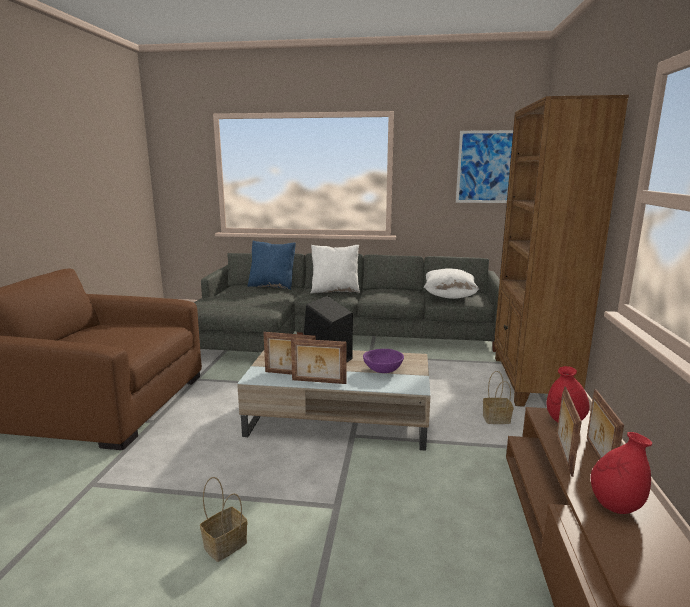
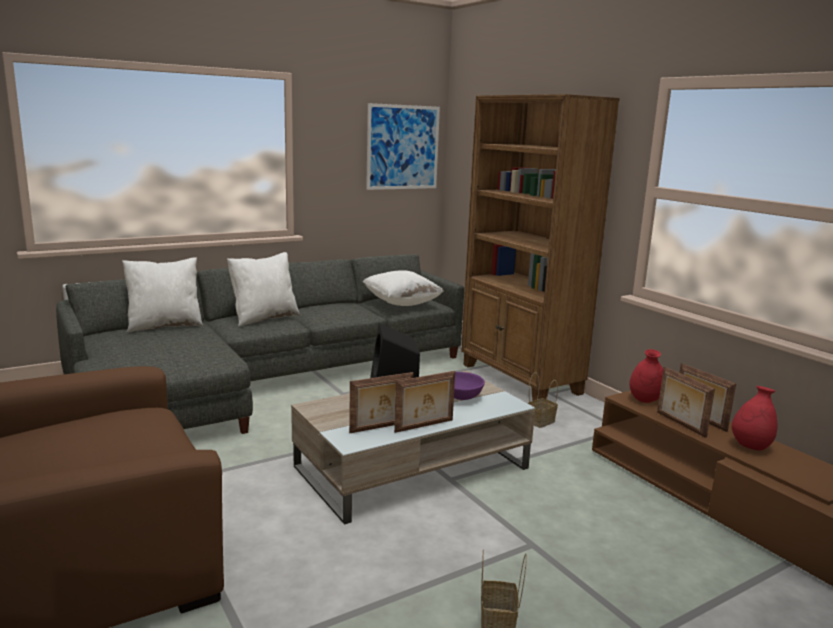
camera: 40 degrees left, 0 degrees up
(272, 286) = (165, 326): blue pillow -> white pillow

